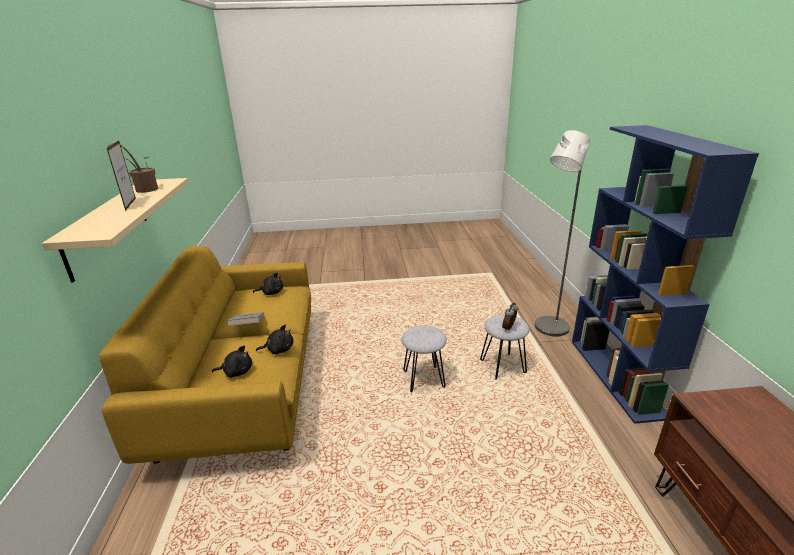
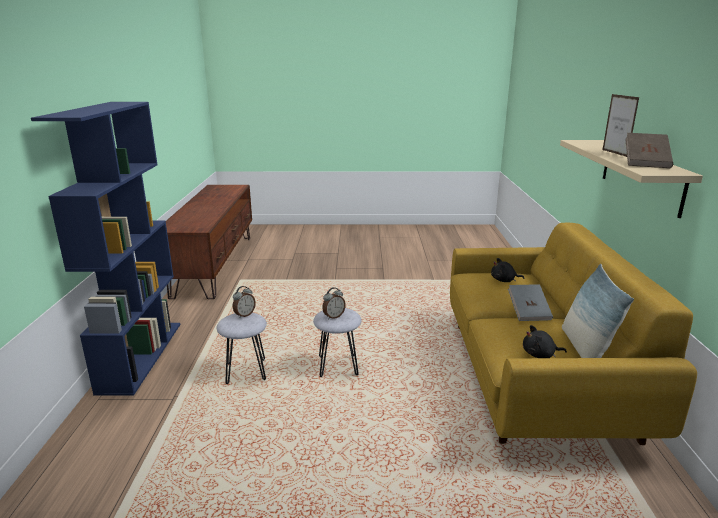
camera: 175 degrees left, 5 degrees down
(144, 190) = (646, 163): potted plant -> brown book
(233, 302) = (585, 348): none -> pillow
(278, 349) = (479, 293): black plush toy -> none
(426, 333) = (333, 316): none -> alarm clock
(548, 330) = (139, 416): grey floor lamp -> none

